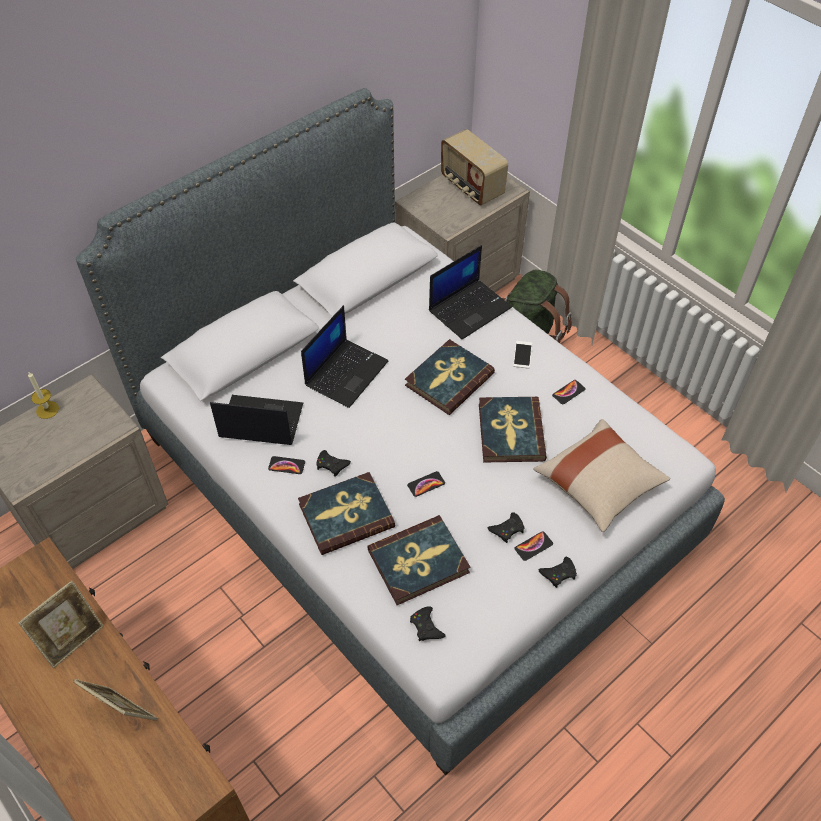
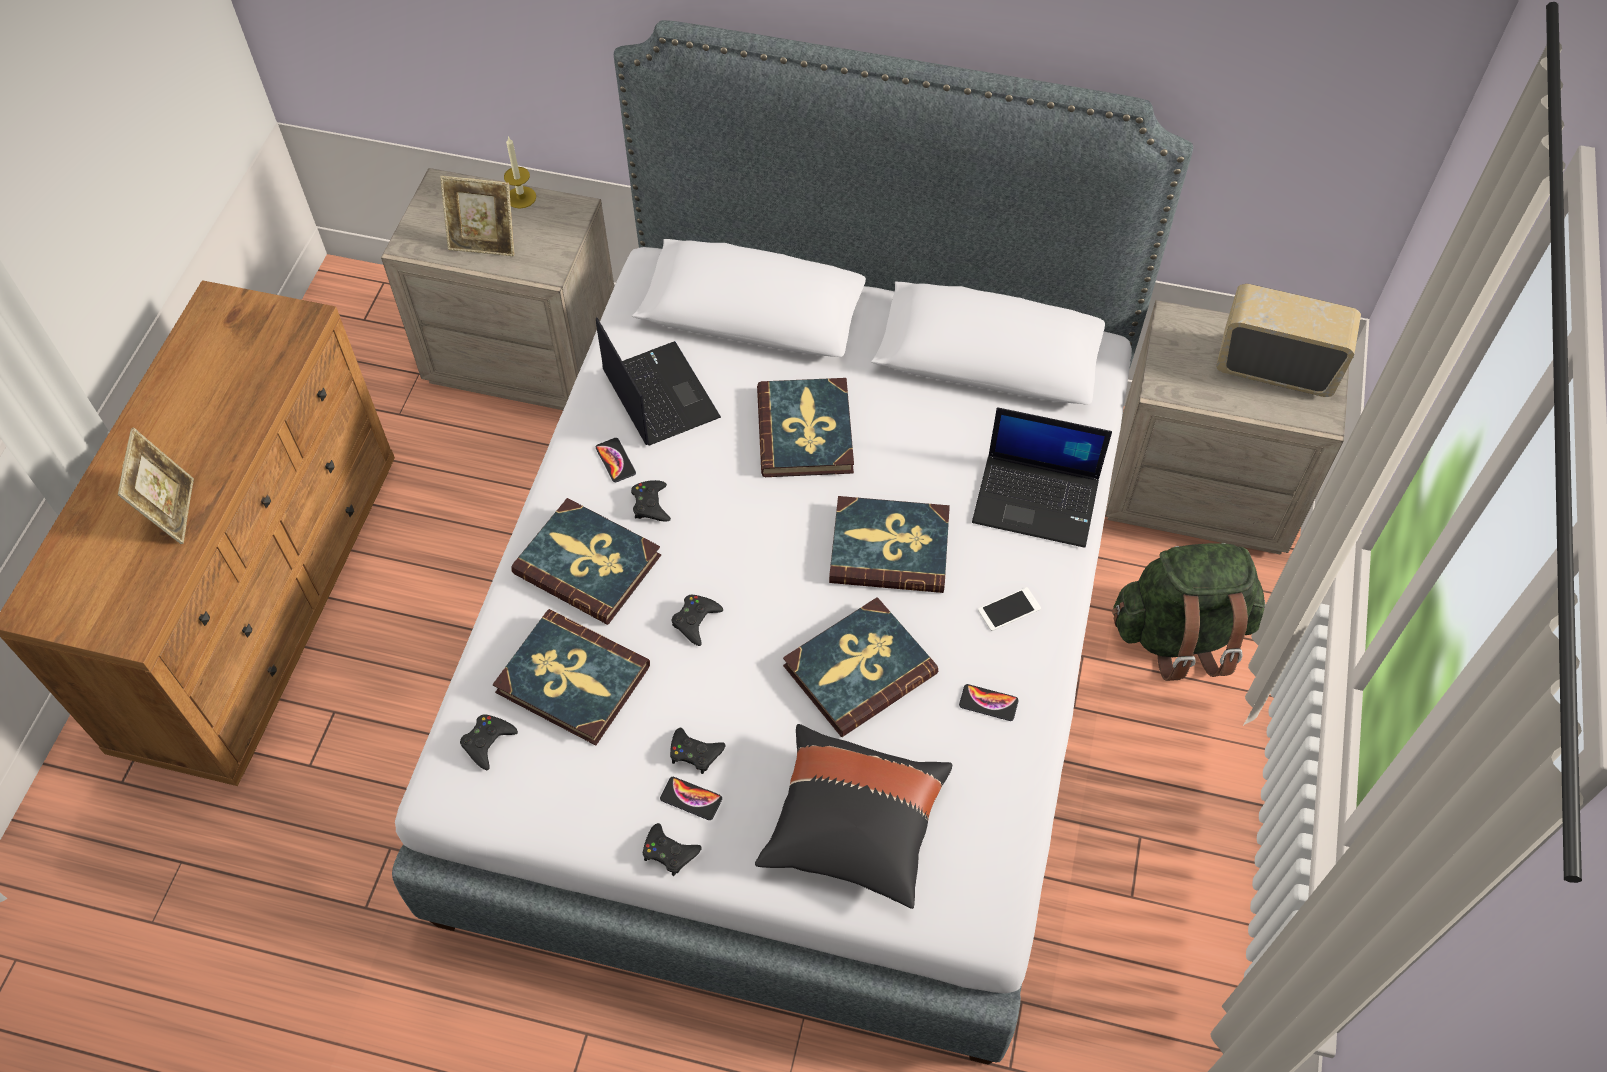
camera: 55 degrees right, 5 degrees up
(72, 639) = (229, 410): picture frame -> picture frame (484, 244)
(346, 372) = (806, 431): laptop -> book
(426, 484) = (695, 621): phone -> black game controller
(471, 187) = (1275, 367): radio -> radio turned 90 degrees clockwise
(598, 484) = (853, 826): beige pillow -> black pillow

